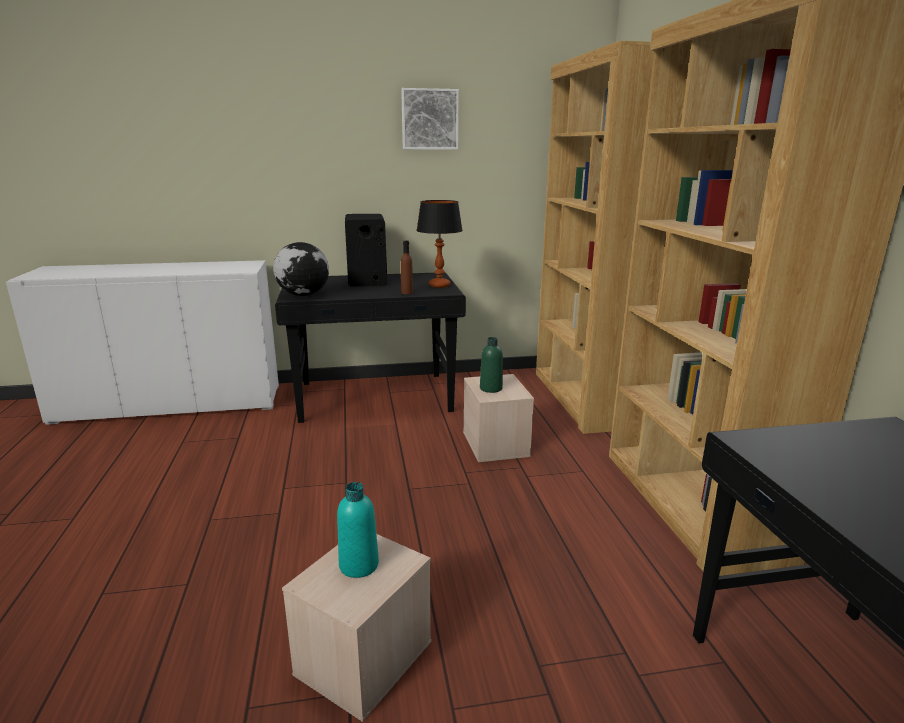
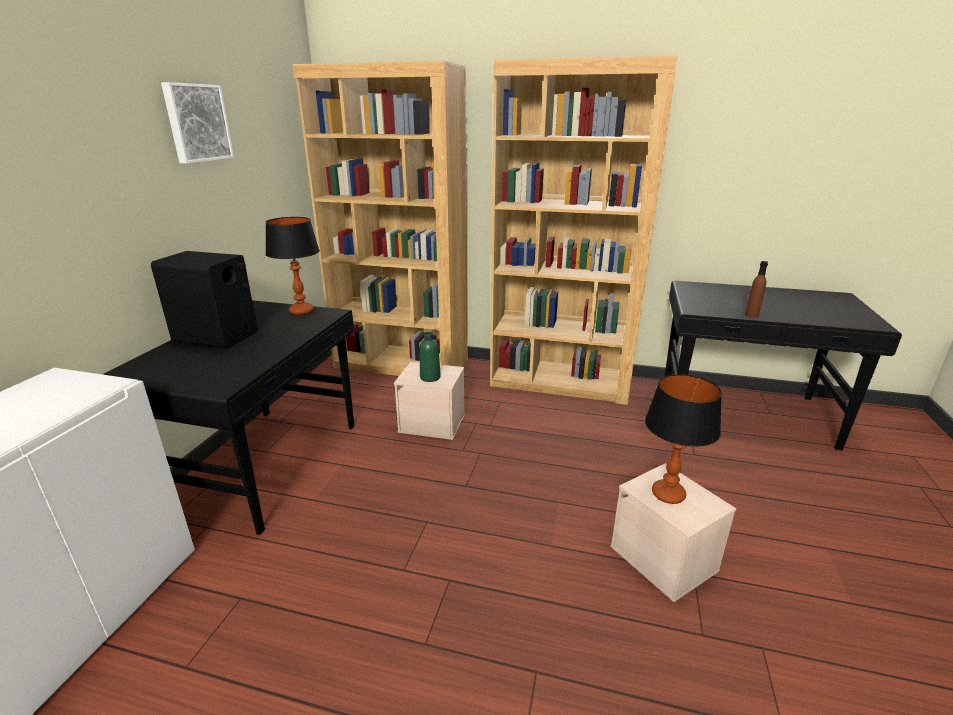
camera: 65 degrees left, 5 degrees up
(303, 295) = (221, 378): globe -> none
(359, 565) = (668, 494): turquoise bottle -> table lamp
(407, 292) = (305, 328): brown bottle -> brown bottle (751, 315)

